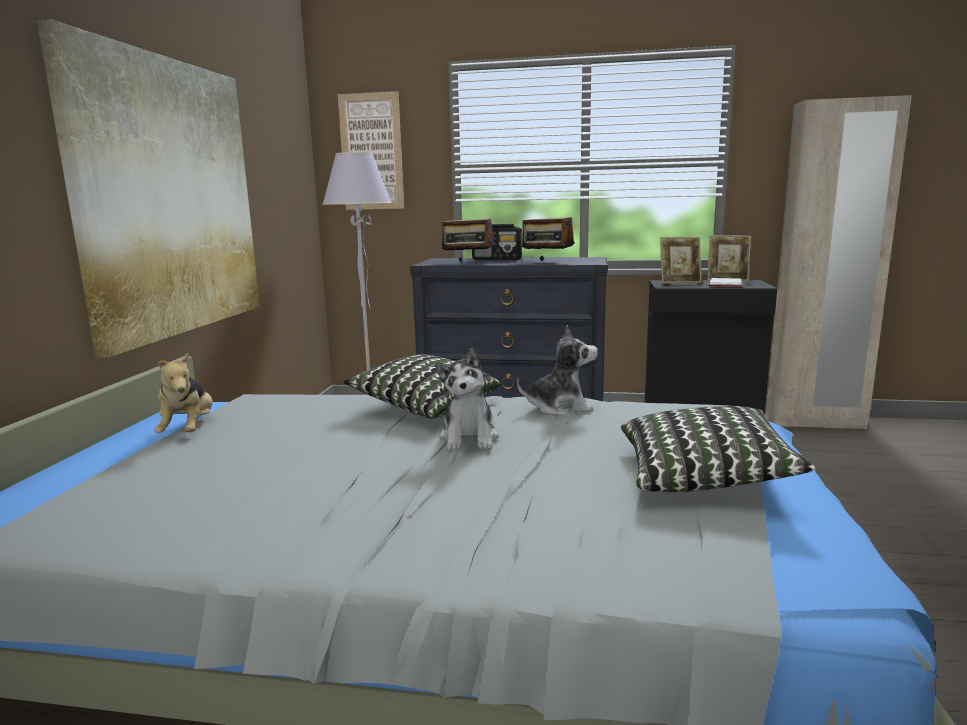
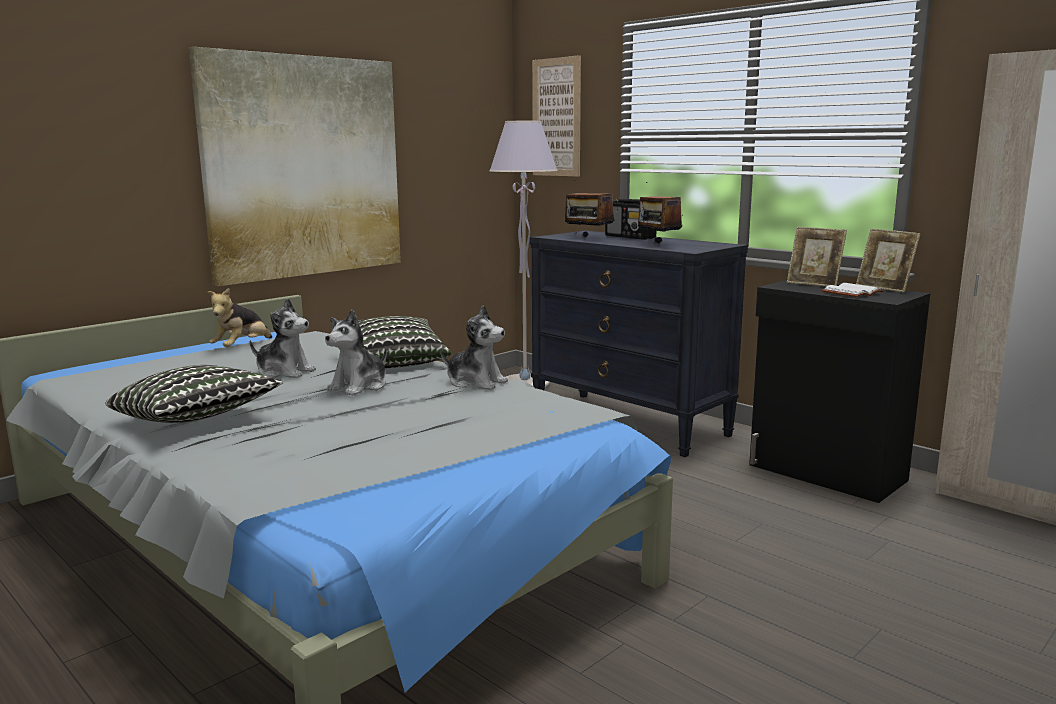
camera: 35 degrees right, 0 degrees up
(338, 444) = (284, 372): none -> plush toy
(703, 477) = (432, 447): pillow -> pillow (196, 420)

